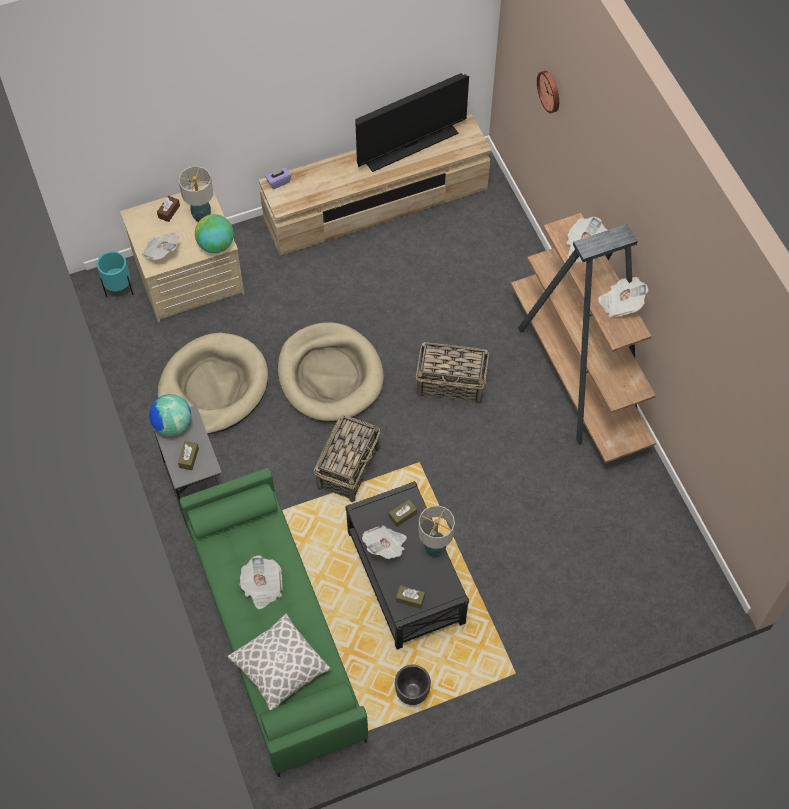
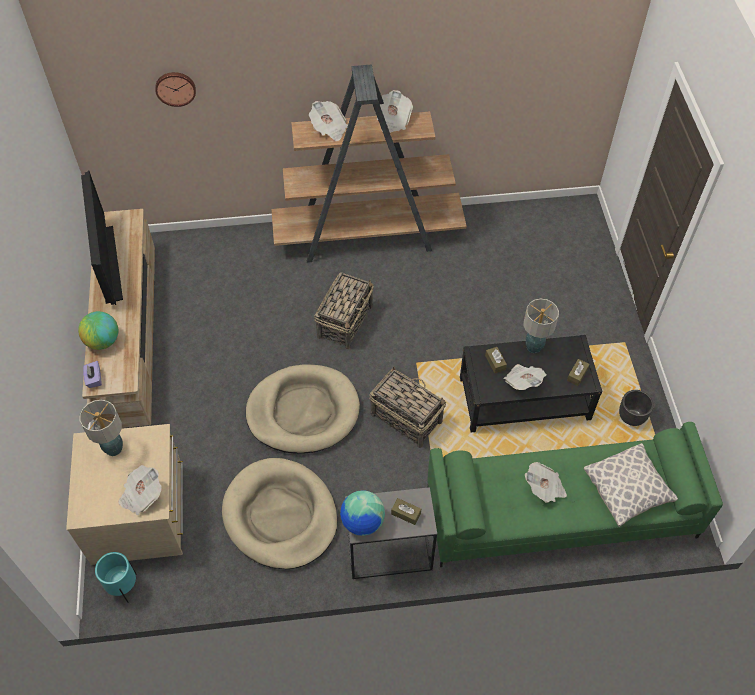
camera: 75 degrees left, 5 degrees down
(169, 211) = (91, 479): brown tissue box -> none
(216, 245) = (156, 442): globe -> globe (103, 341)

